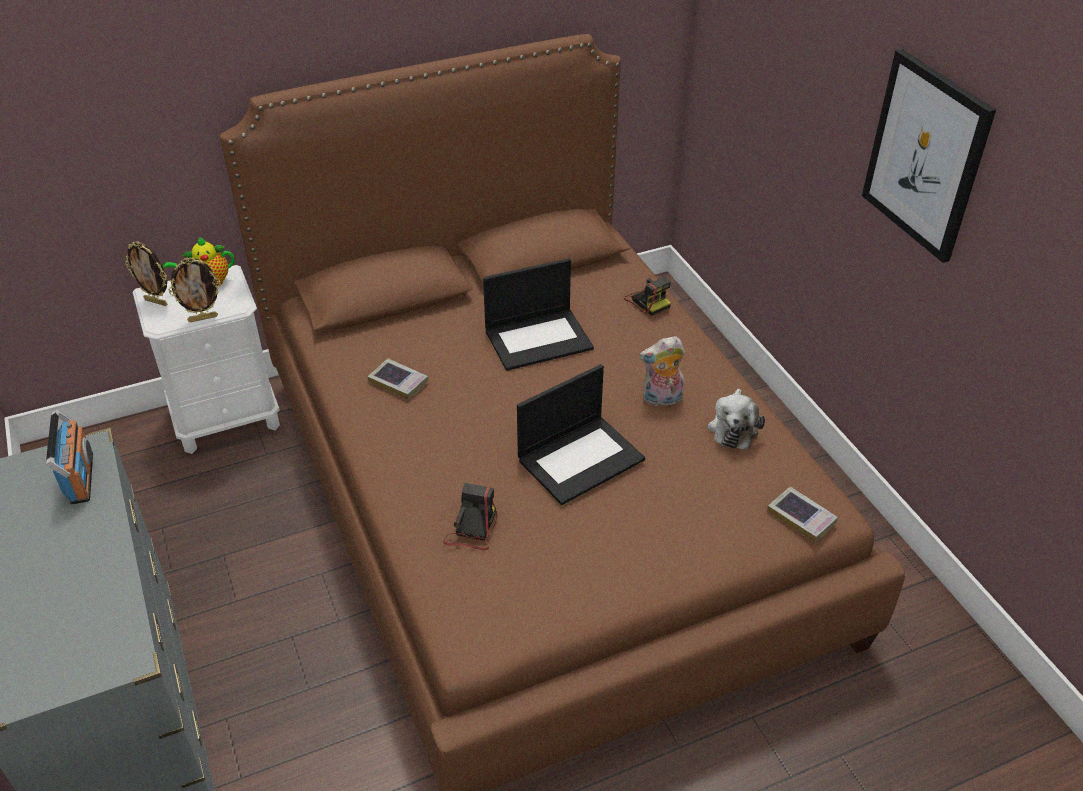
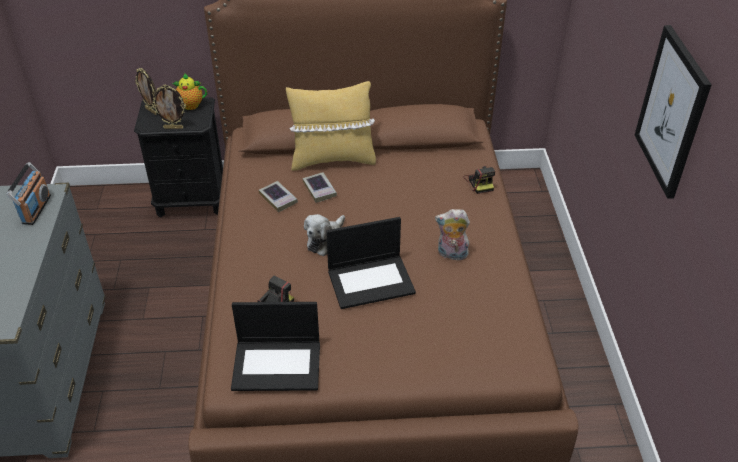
camera: 20 degrees right, 0 degrees up
(227, 419) = (192, 200): white nightstand -> black nightstand
(444, 313) = (332, 159): none -> yellow pillow
(539, 338) = (388, 191): laptop -> laptop (278, 364)
(733, 427) = (493, 287): plush toy -> plush toy (325, 240)
(801, 517) = (508, 365): book -> book (319, 189)

